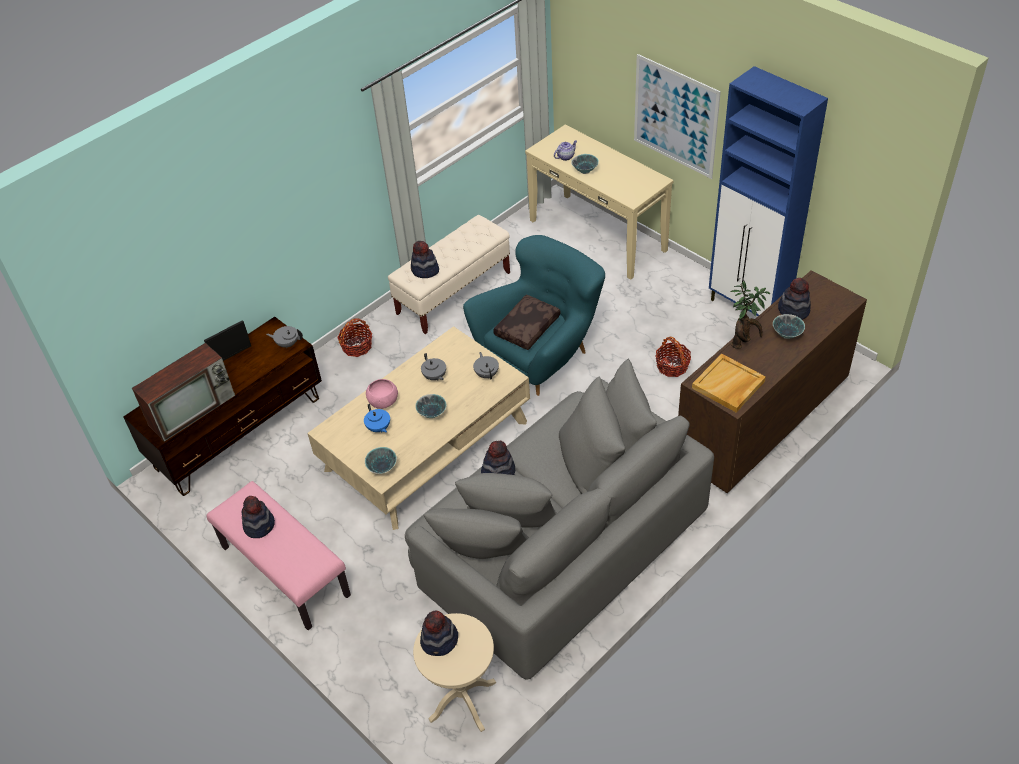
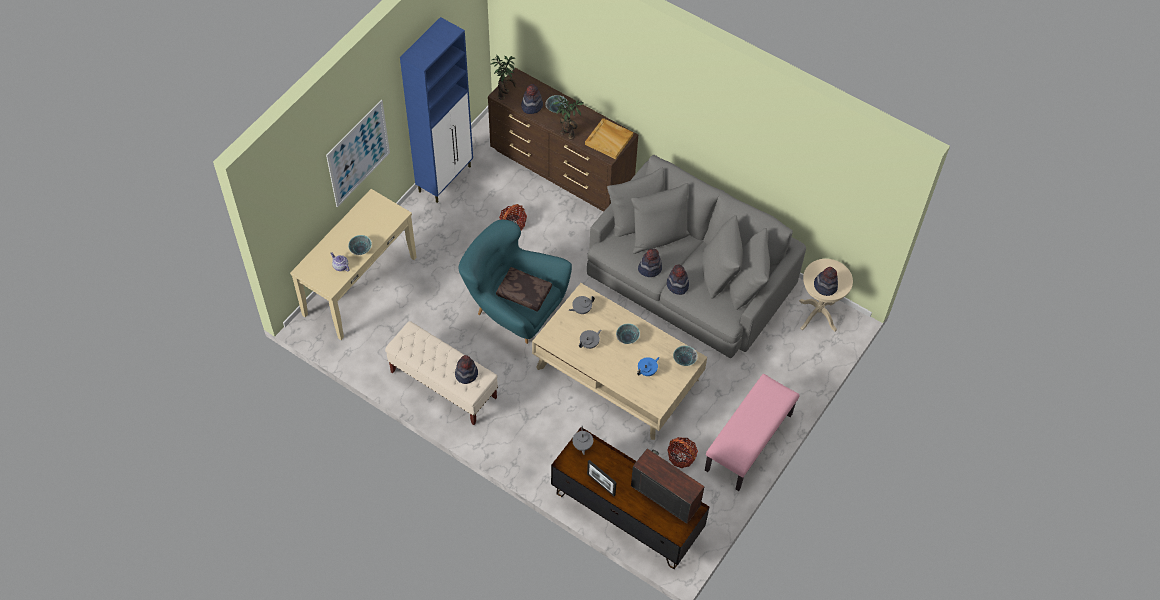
camera: 105 degrees left, 10 degrees up
(259, 525) = (749, 429): hat -> hat (649, 268)
(357, 346) = (516, 447): basket -> basket (681, 456)
(383, 401) = (620, 374): pink bowl -> none
(817, 286) = (505, 93): none -> potted plant

